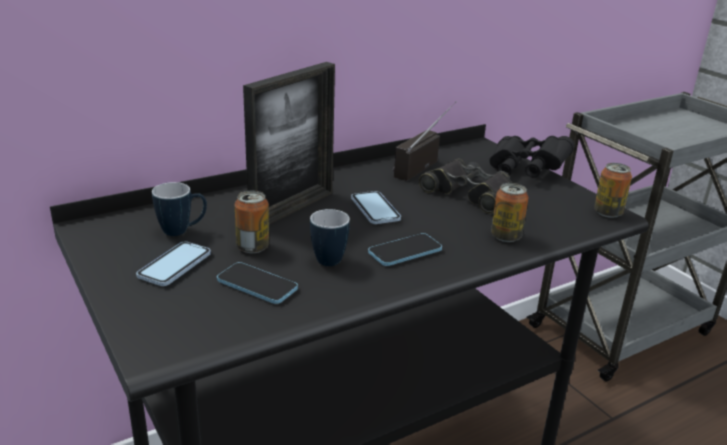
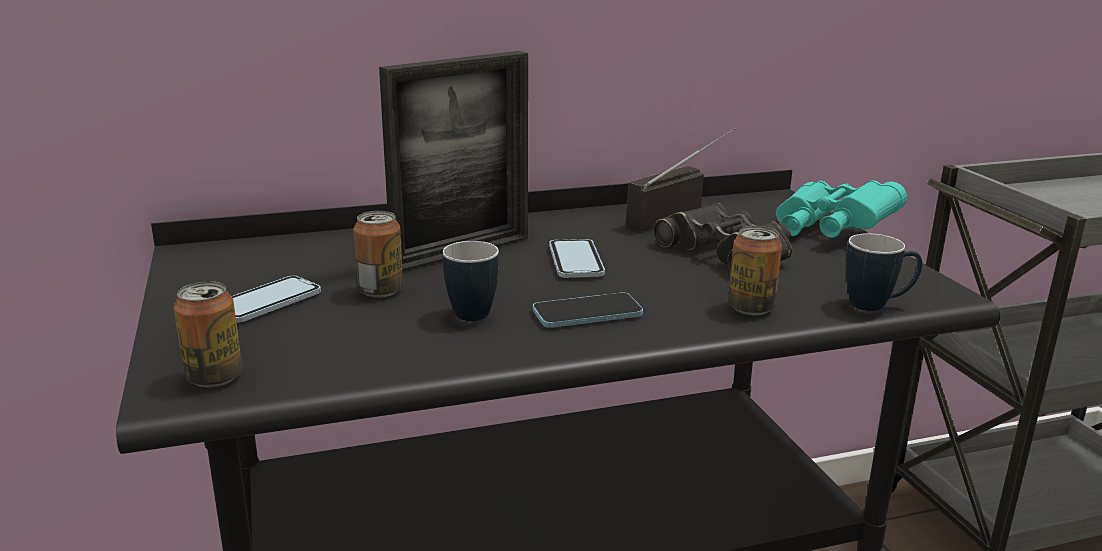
camera: 15 degrees right, 5 degrees down
(182, 231) = (303, 266): mug -> mug (877, 305)
(257, 285) = (357, 333): phone -> none
(525, 171) = (829, 231): black binoculars -> turquoise binoculars
(607, 213) = (934, 292): can -> can (214, 377)

